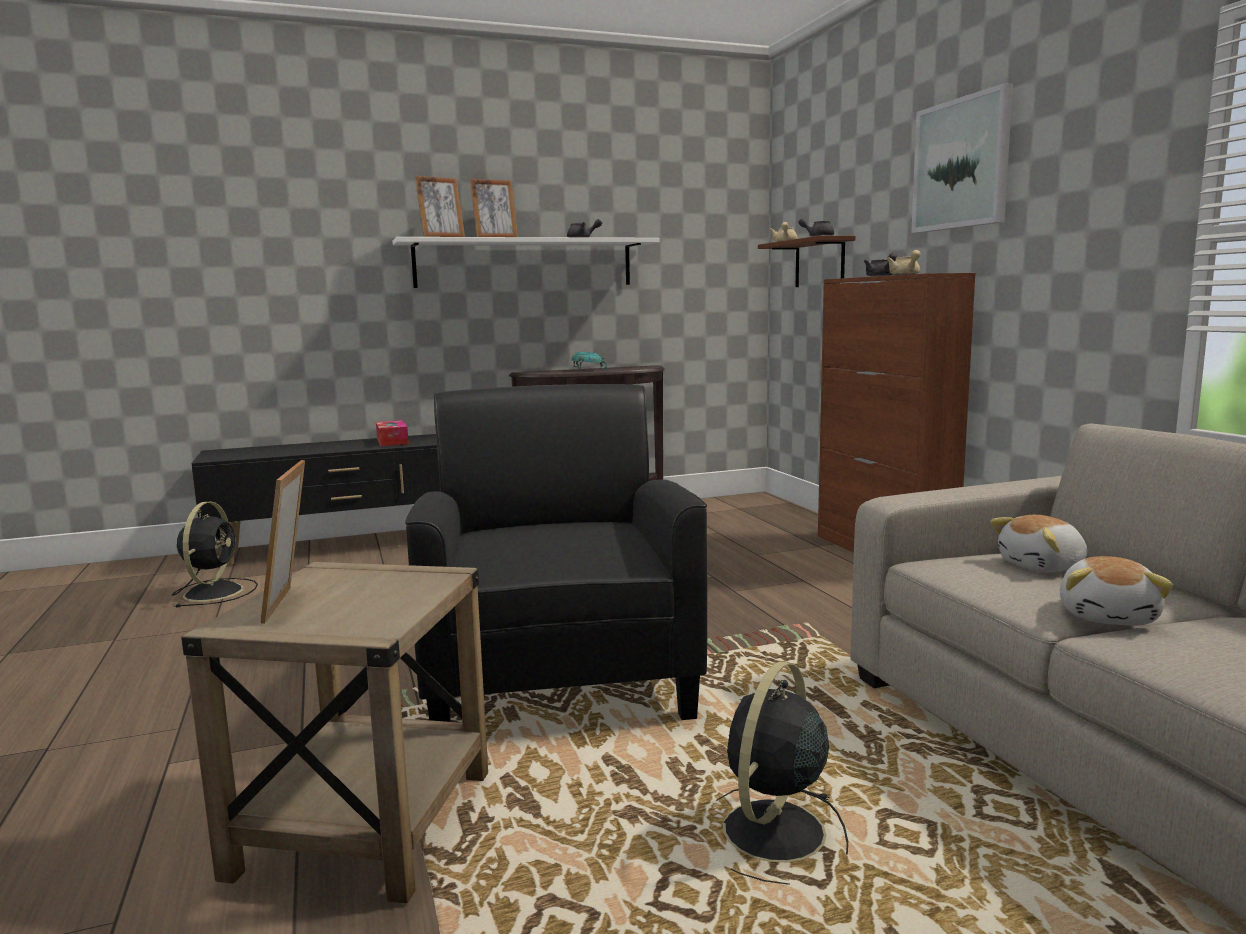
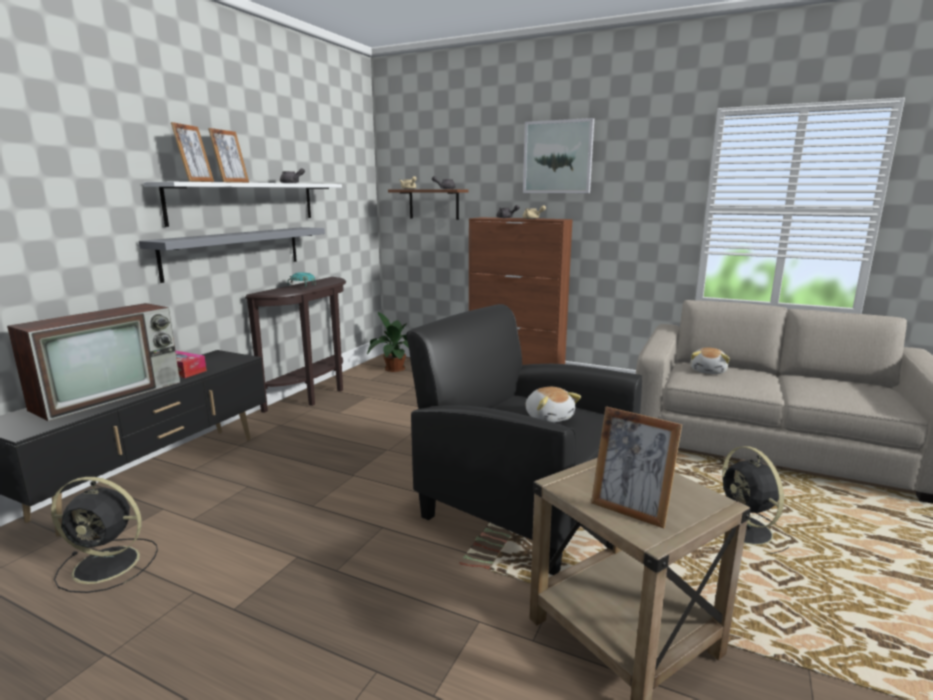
camera: 45 degrees left, 5 degrees up
(215, 591) = (109, 564): black fan -> black fan turned 135 degrees clockwise
(309, 448) = (111, 394): none -> television
(503, 321) = (234, 252): none -> grey shelf
(740, 508) = (393, 368): none -> potted plant
(1109, 616) = (776, 387): plush toy -> plush toy (549, 417)

